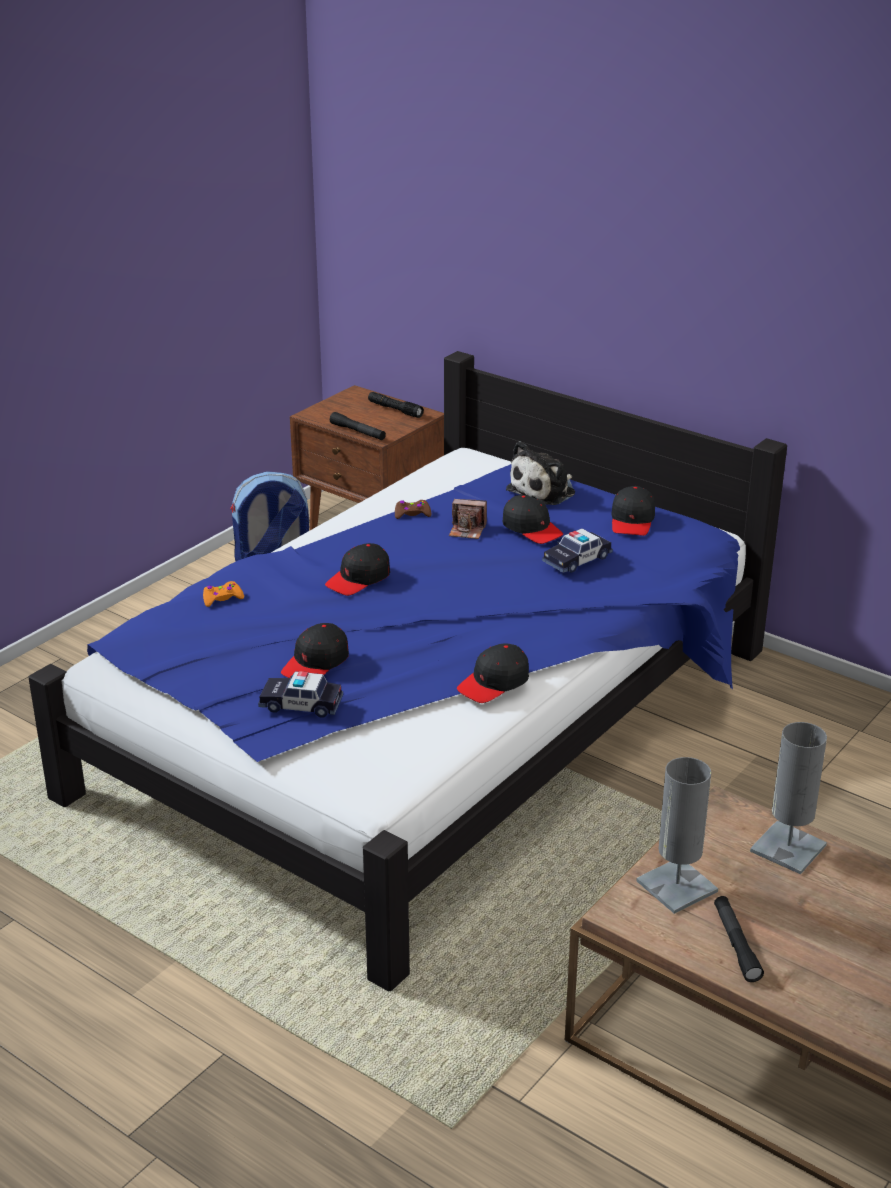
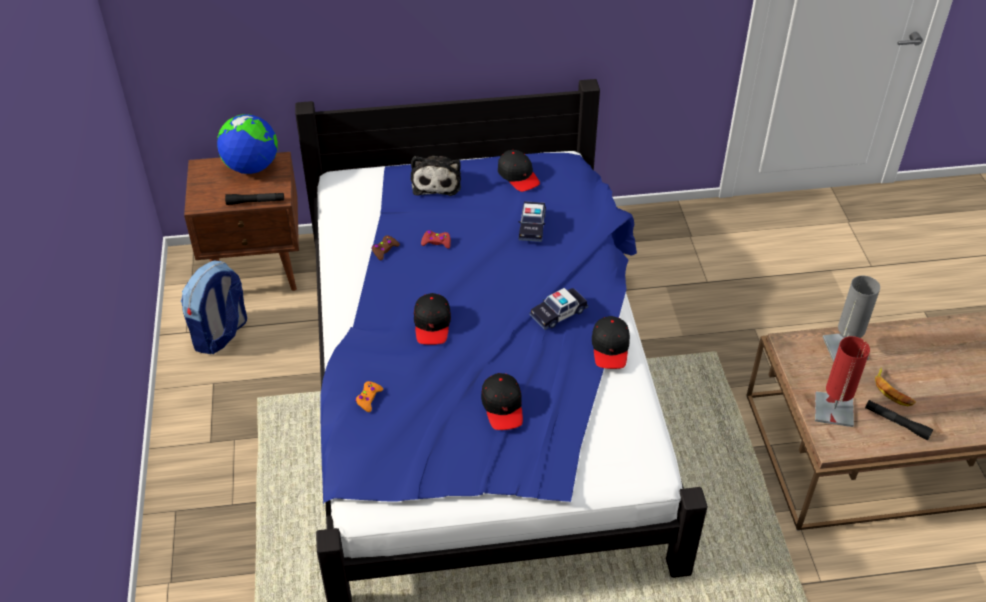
camera: 45 degrees left, 15 degrees up
(301, 704) = (538, 442): toy car -> toy car (558, 313)
(395, 410) = (251, 167): black flashlight -> globe
(467, 530) = (436, 242): camera -> red game controller
(532, 528) = (474, 217): black cap -> none
(676, 886) = (833, 409): grey table lamp -> red table lamp
(782, 916) = (892, 391): none -> banana

